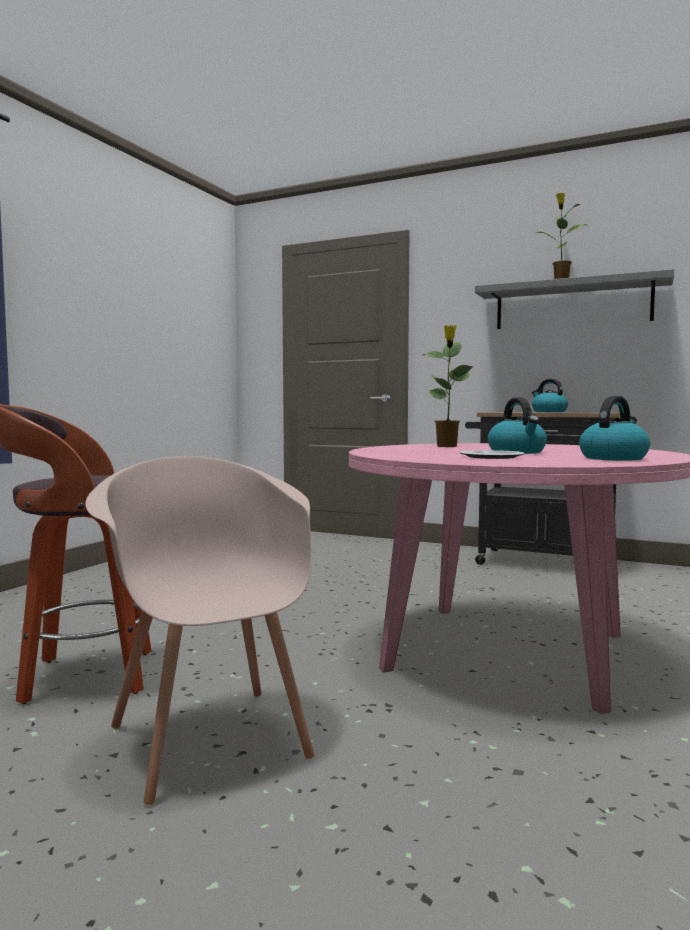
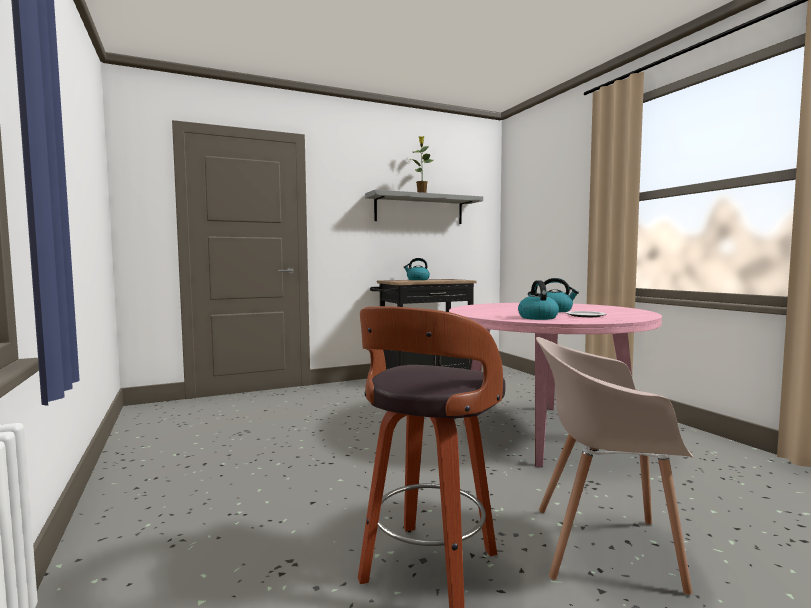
camera: 50 degrees left, 0 degrees up
(447, 446) = (488, 310): potted plant -> none
(613, 458) = (616, 310): kettle -> kettle (537, 317)

